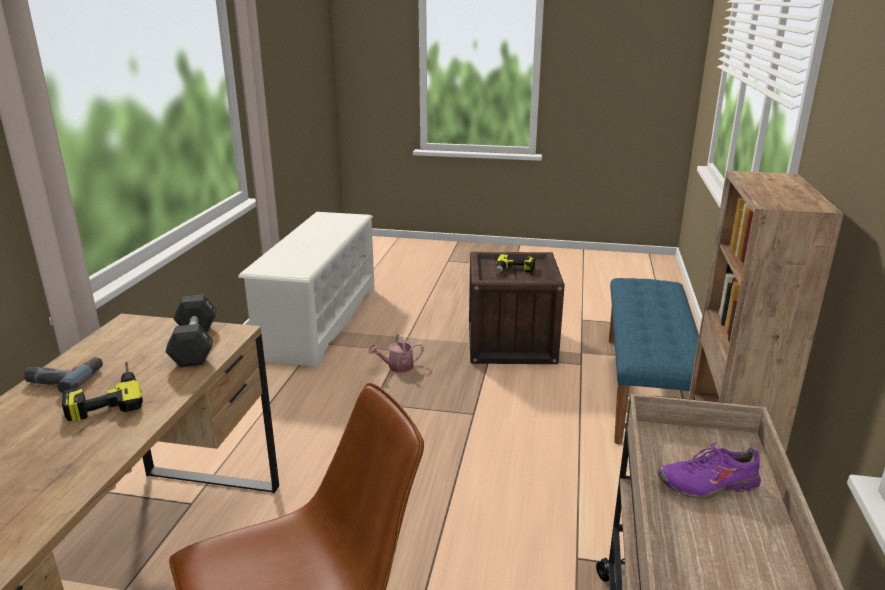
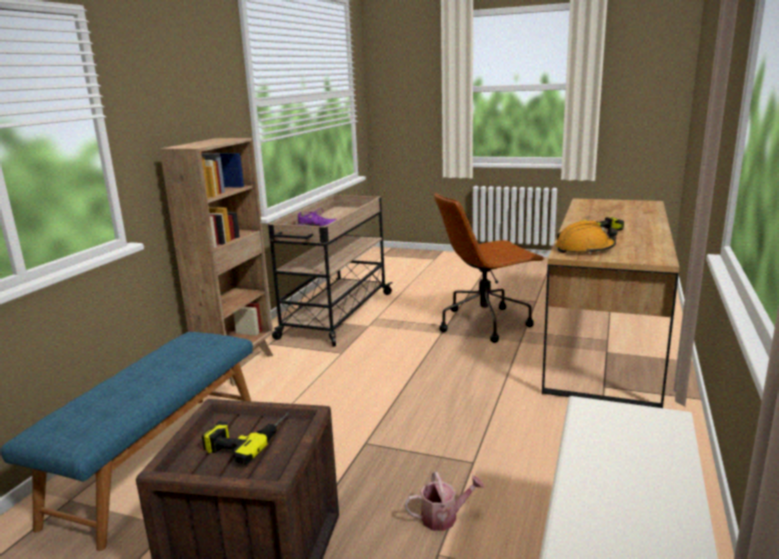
camera: 170 degrees left, 5 degrees down
(65, 378) = (646, 237): power drill -> none
(195, 345) = (584, 249): black dumbbell -> orange hard hat

